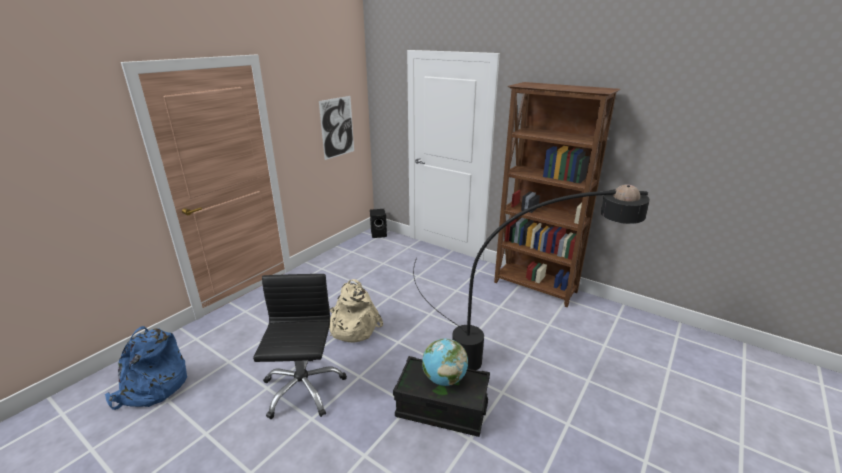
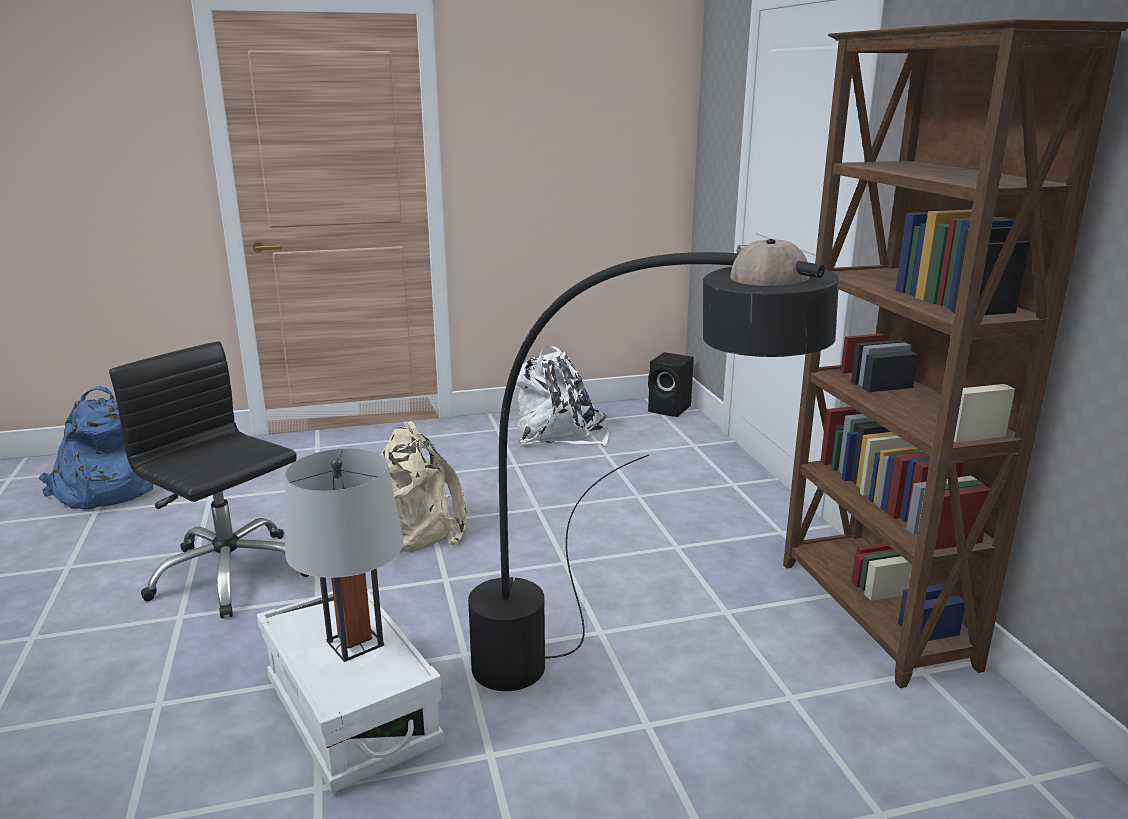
camera: 40 degrees right, 5 degrees down
(303, 388) = (229, 574): black office chair -> black office chair turned 90 degrees counterclockwise
(337, 127) = (603, 160): picture -> none
(351, 261) = (559, 434): none -> white backpack
(442, 408) = (352, 713): black storage box -> white storage box
(444, 379) = (355, 643): globe -> grey table lamp

